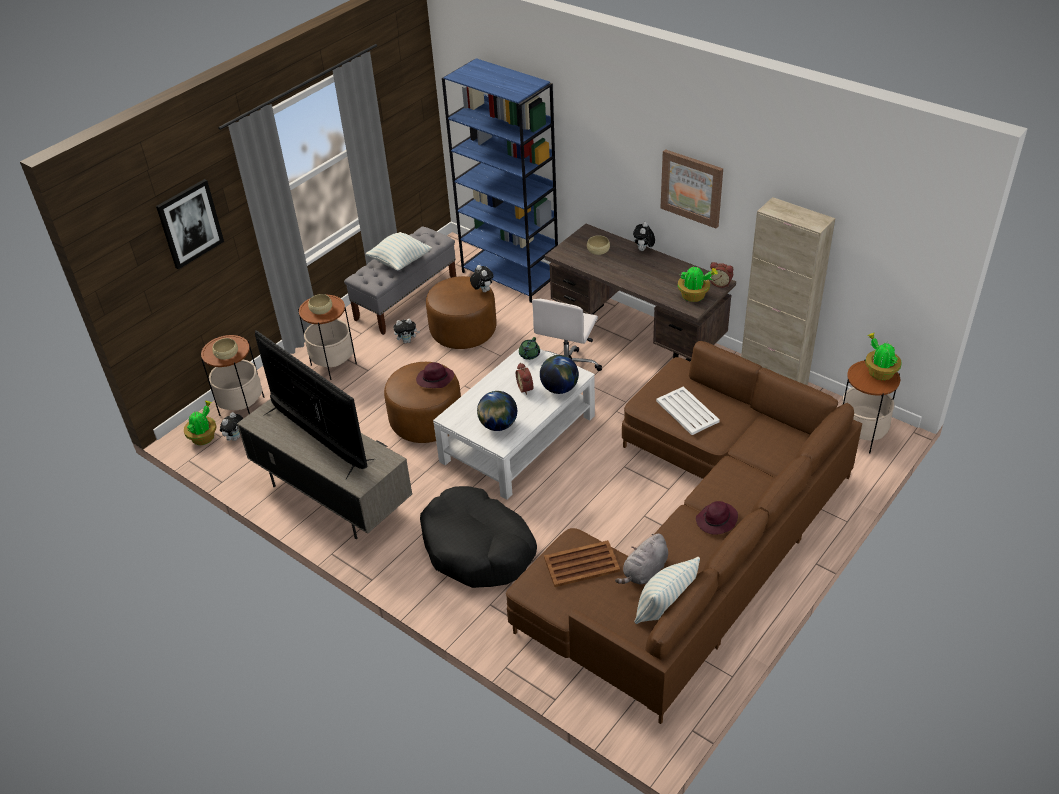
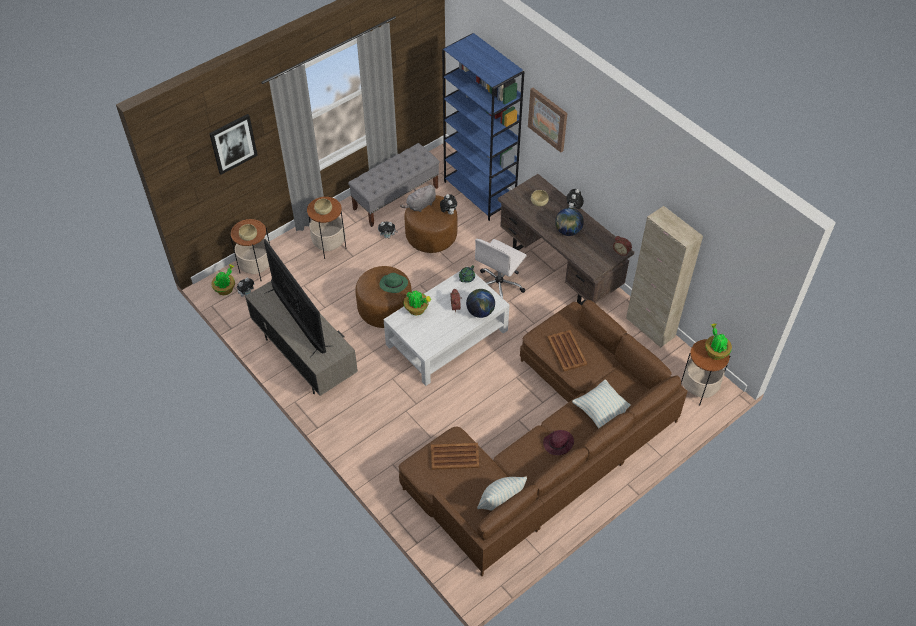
camera: 10 degrees right, 10 degrees up
(400, 262) = (393, 174): pillow -> pillow (601, 411)
(434, 379) = (393, 284): purple hat -> green hat
(478, 548) = (395, 419): black dog bed -> none
(498, 425) = (428, 333): globe -> globe (568, 231)
(644, 572) = (495, 472): grey plush toy -> grey plush toy (420, 205)
(687, 411) = (566, 350): white tray -> brown tray
(692, 188) = (612, 177): picture -> picture (548, 119)
(694, 296) = (598, 259): potted plant -> potted plant (417, 309)

